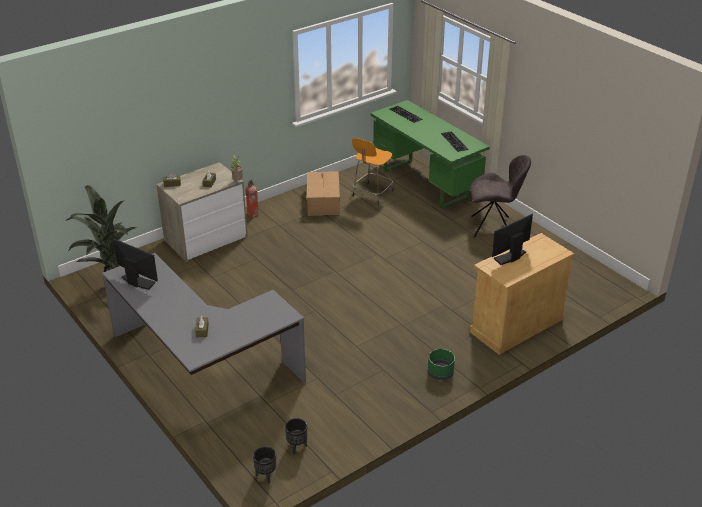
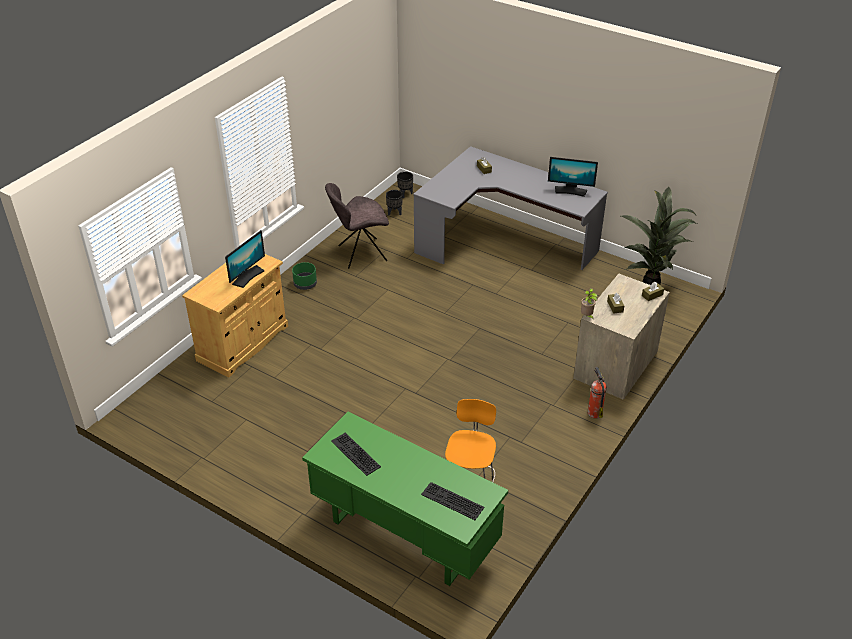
camera: 160 degrees right, 5 degrees up
(323, 201) = (524, 458): cardboard box -> none
(493, 227) = (288, 471): grey chair -> grey chair (360, 253)

